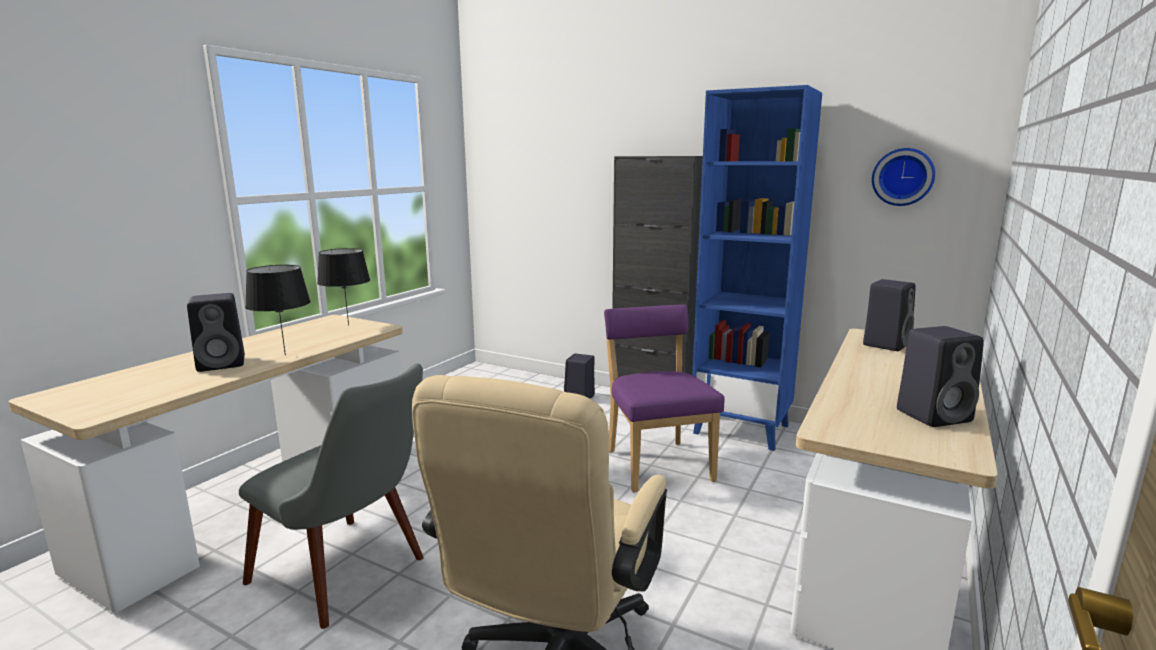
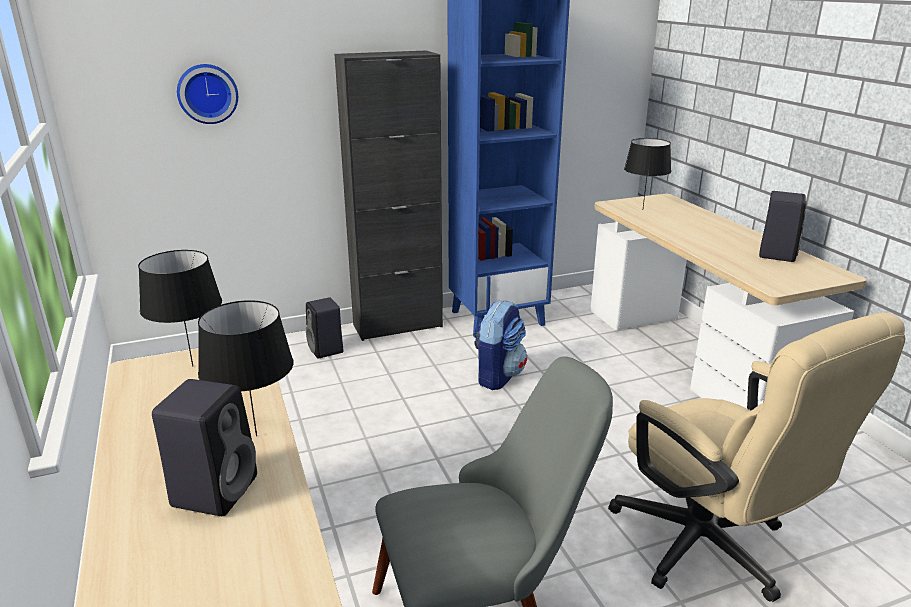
camera: 50 degrees left, 10 degrees up
(656, 463) = (498, 375): purple chair -> backpack
(886, 344) = (642, 209): black speaker -> black table lamp
(903, 177) = (589, 63): wall clock -> wall clock (207, 93)

